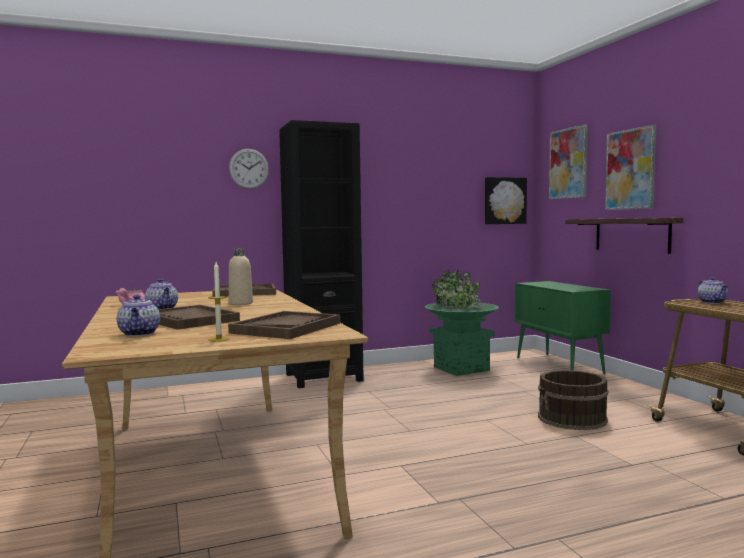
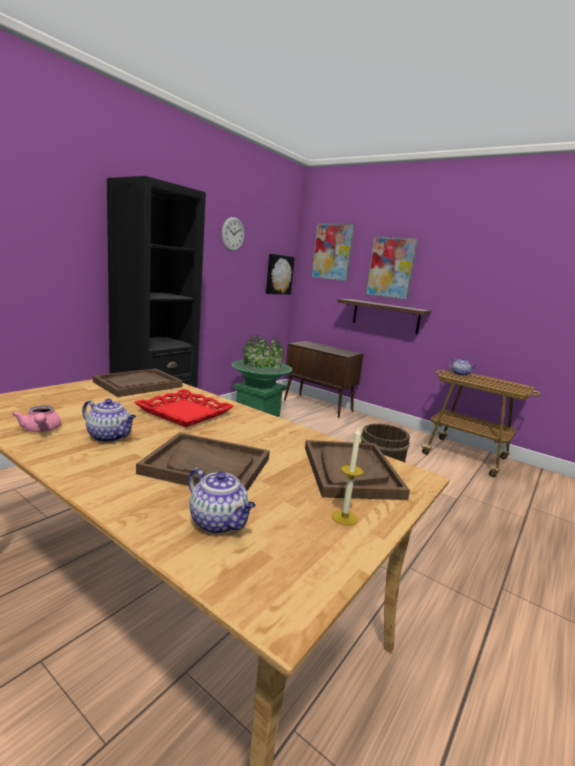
camera: 35 degrees left, 10 degrees up
(240, 303) = (185, 413): beige bottle -> red tray
(249, 168) = (72, 220): wall clock -> wall clock (233, 234)
(559, 365) = (318, 406): green cabinet -> brown cabinet

